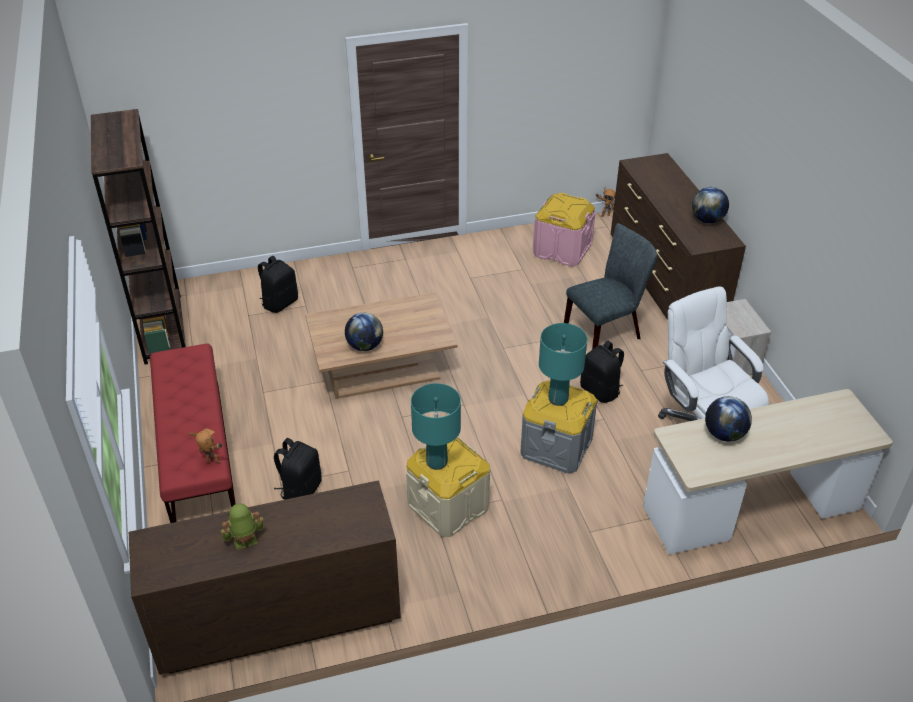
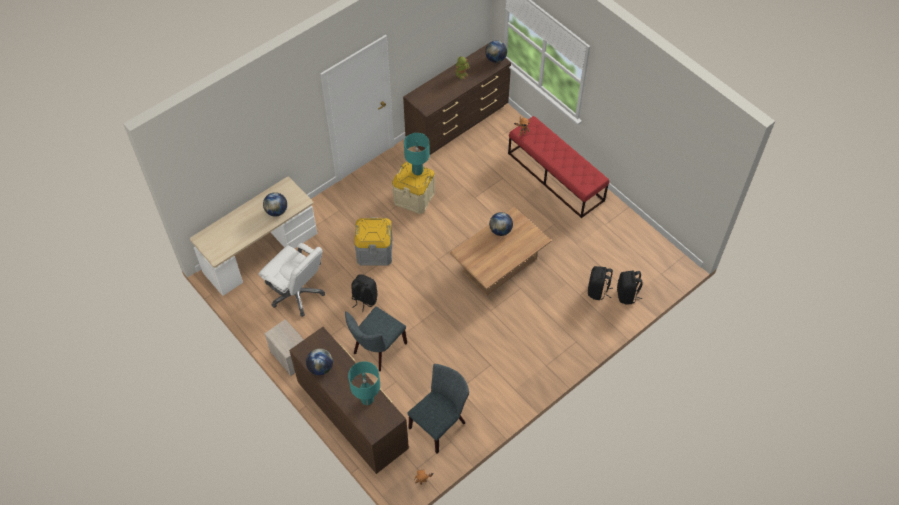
camera: 155 degrees right, 15 degrees up
(150, 550) = (495, 59): none -> globe
(163, 328) = (649, 243): brown bookcase -> none
(300, 489) = (491, 179): black backpack -> black backpack (627, 295)
(557, 399) = (374, 229): turquoise table lamp -> turquoise table lamp (367, 399)
(562, 250) = (440, 423): pink storage box -> grey chair

